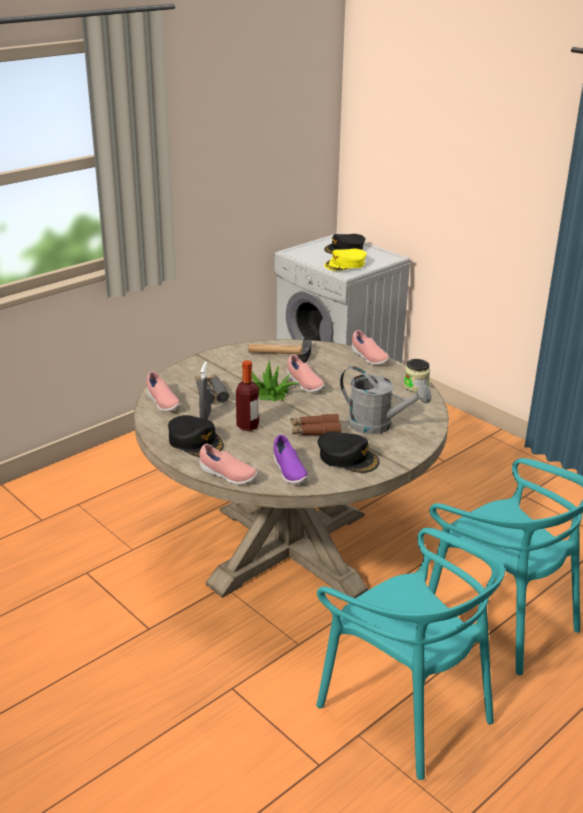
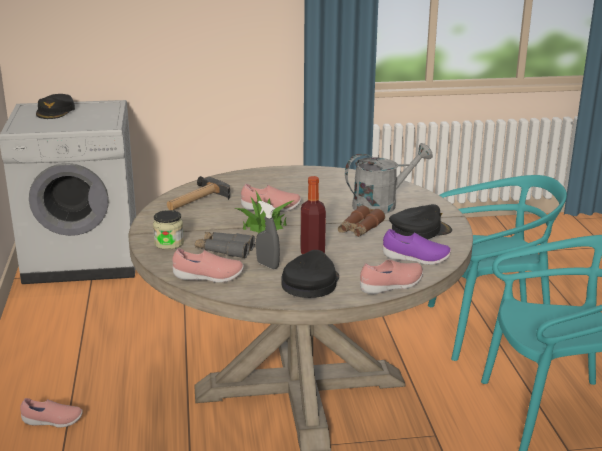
camera: 55 degrees left, 5 degrees down
(195, 441) = (310, 283): black cap -> black cap turned 60 degrees counterclockwise
(345, 264) = (90, 120): yellow cap -> none
(369, 358) = (263, 172): pink shoe -> pink shoe (52, 421)
(416, 387) = (337, 173): jar -> jar (169, 243)

